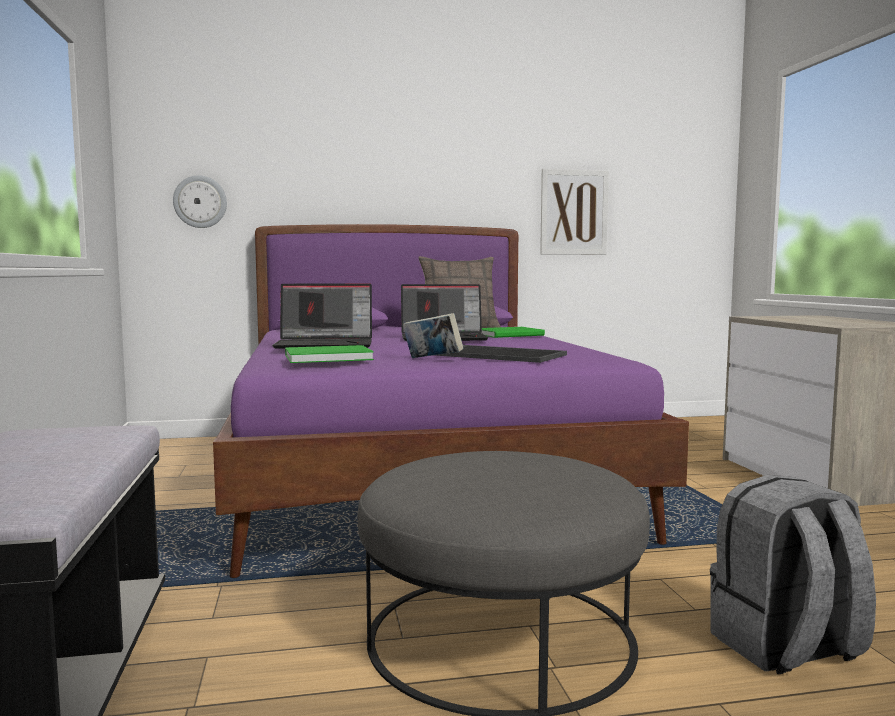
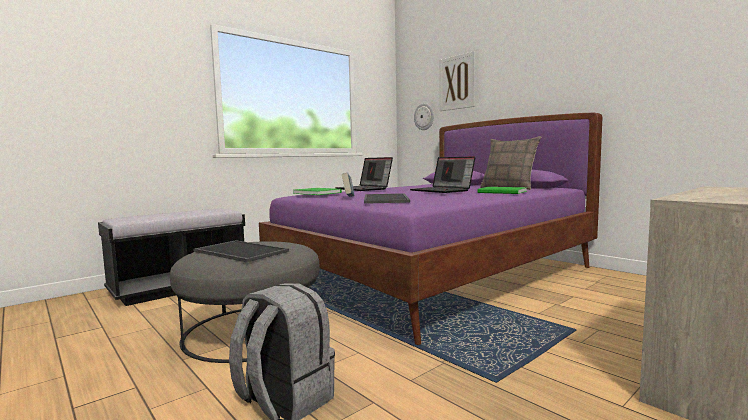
camera: 60 degrees right, 0 degrees up
(520, 478) = (239, 251): none -> tray
(573, 212) = (664, 90): picture -> picture (457, 82)

